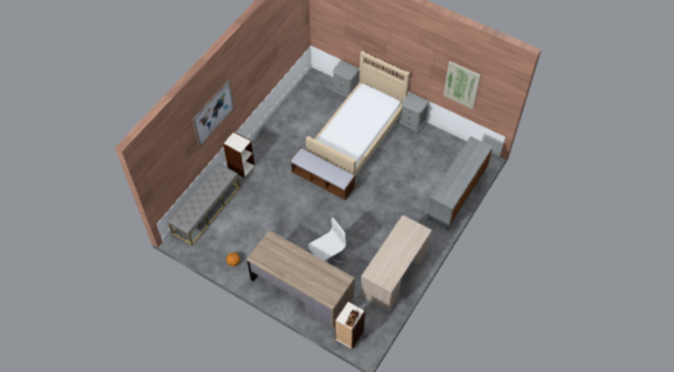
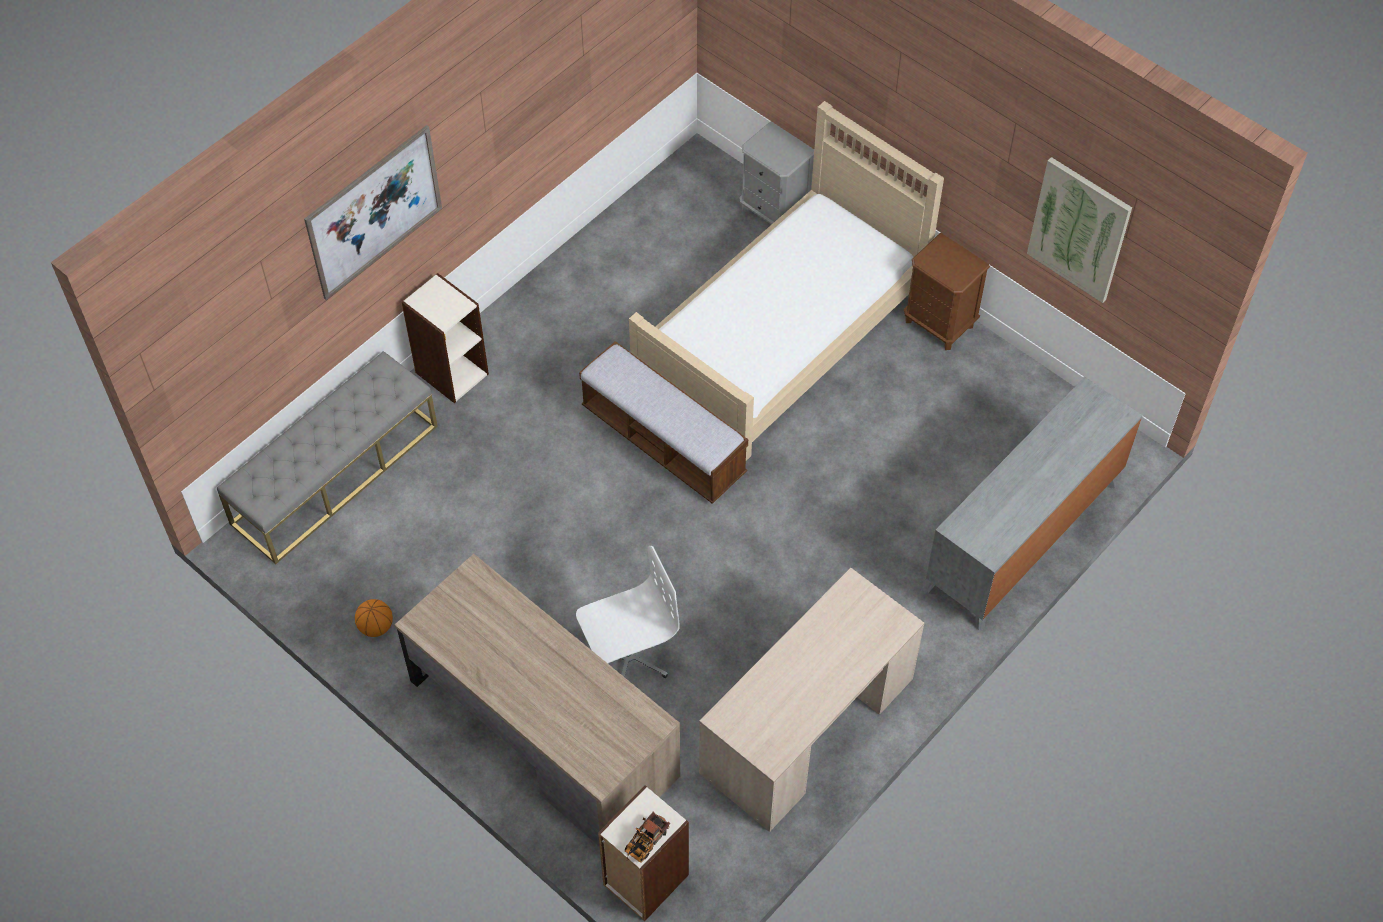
camera: 10 degrees right, 0 degrees up
(412, 124) = (939, 323): grey nightstand -> brown nightstand

